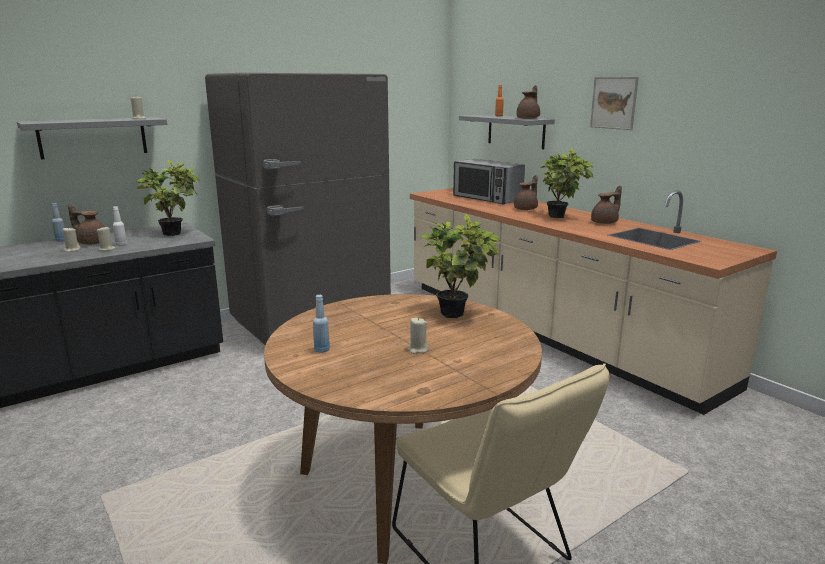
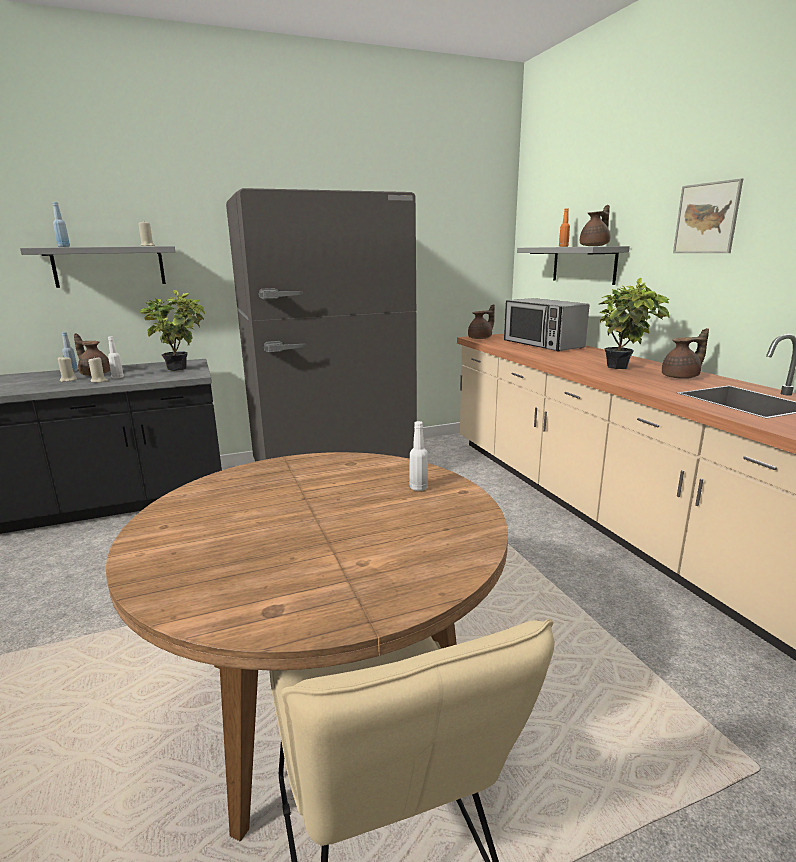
camera: 15 degrees right, 0 degrees up
(321, 350) = (201, 523): blue bottle -> blue bottle (64, 247)
(418, 349) = (322, 537): beige candle -> none
(458, 314) = (418, 488): potted plant -> white bottle
(526, 209) = (583, 357): brown teapot -> brown teapot (481, 338)

